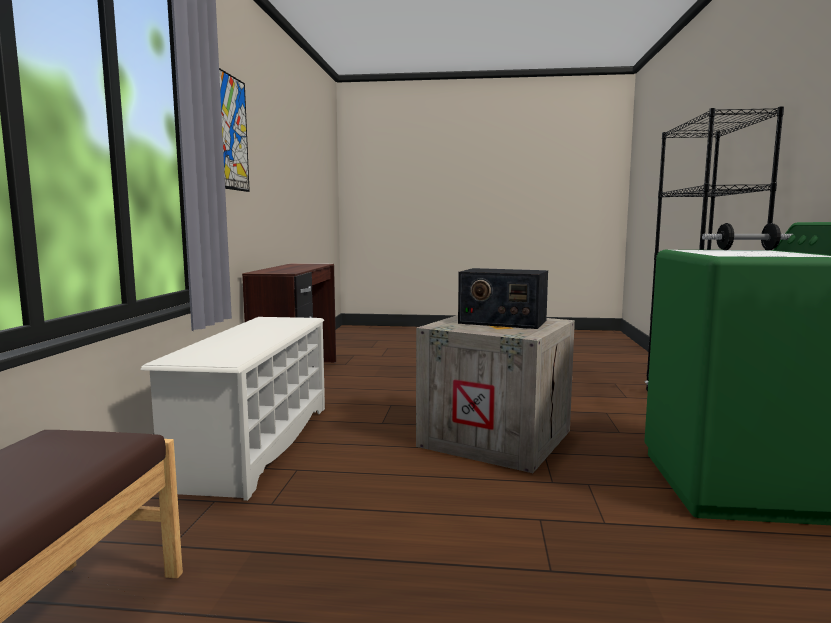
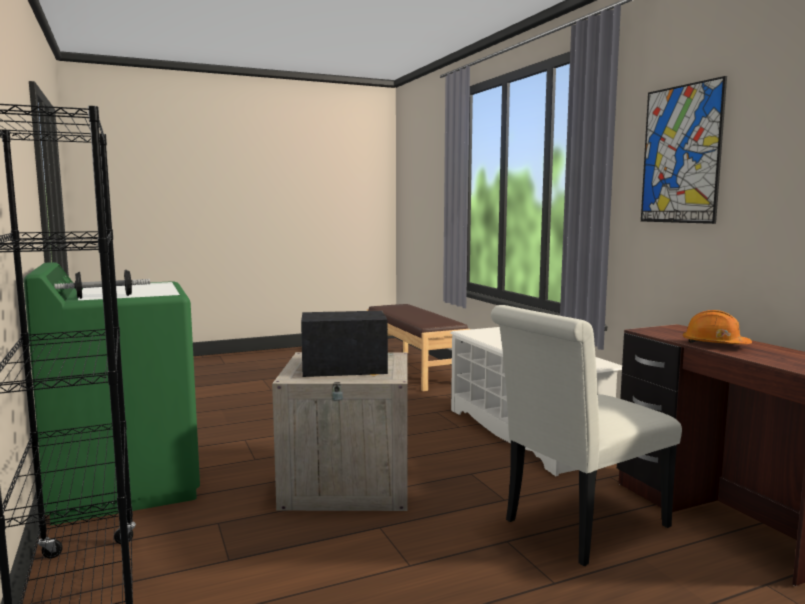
camera: 150 degrees right, 0 degrees up
(300, 268) = (714, 345): none -> orange hard hat
(376, 388) = (579, 527): none -> white chair

